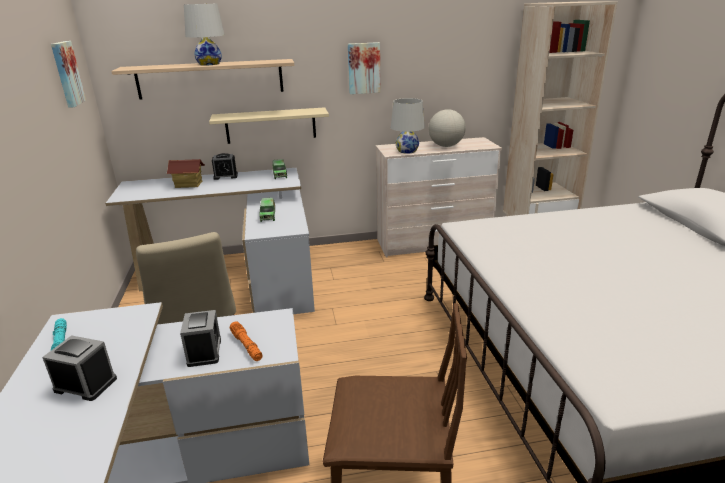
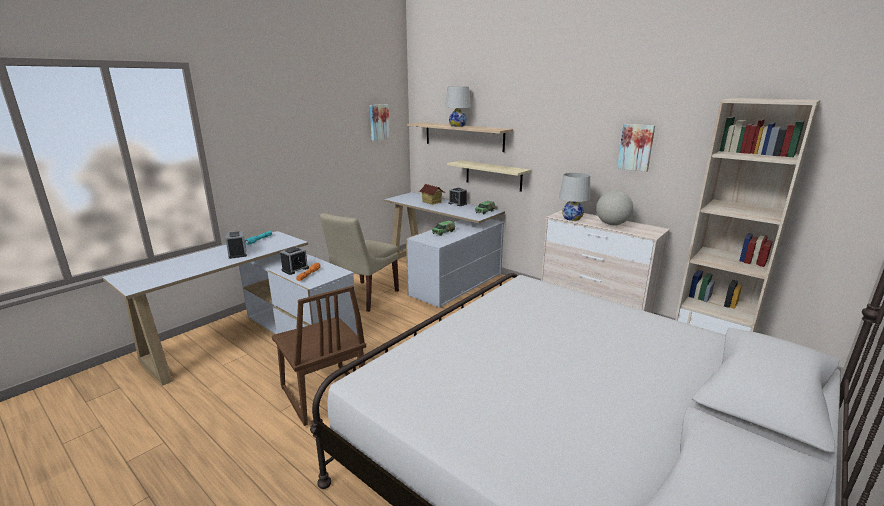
camera: 50 degrees right, 5 degrees down
(363, 68) = (563, 143): picture -> picture (636, 147)

